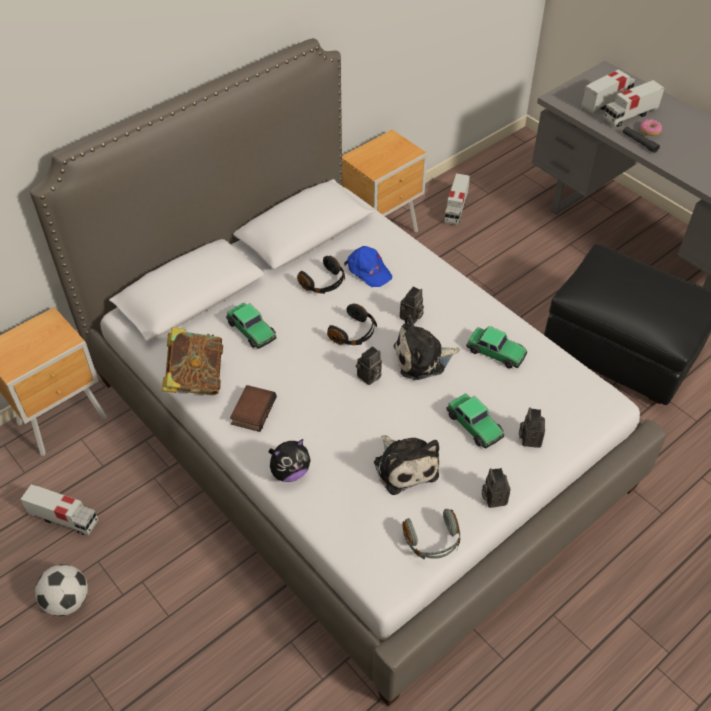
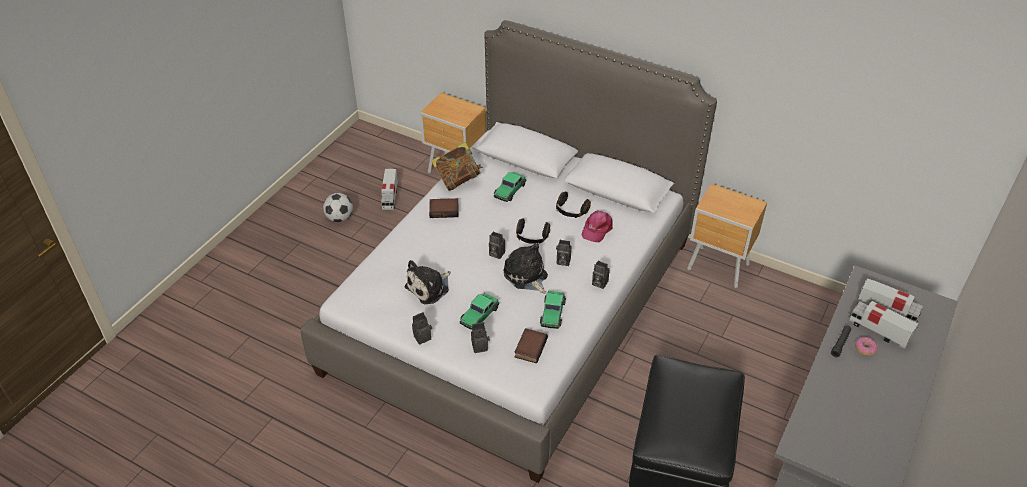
camera: 70 degrees right, 5 degrees down
(290, 472) = (405, 239): plush toy -> none
(368, 270) = (596, 229): blue cap -> pink cap
(432, 541) = (377, 313): grey headphones -> none
(456, 209) = (782, 305): toy truck -> none
(461, 297) = (598, 283): none -> camera
(546, 389) = (530, 347): none -> book

